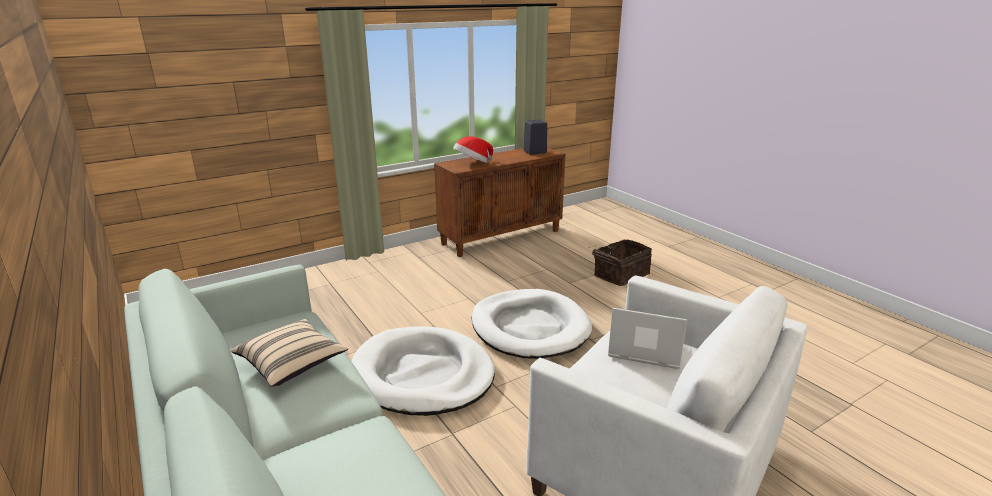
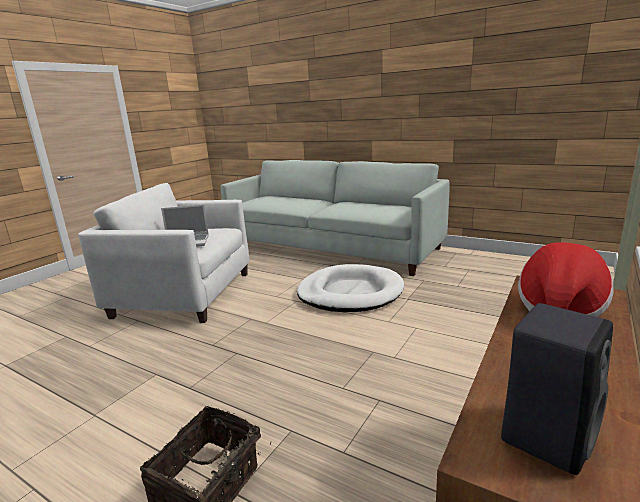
camera: 155 degrees right, 5 degrees down
(292, 364) = (361, 207): beige pillow -> none
(529, 328) = (302, 346): white dog bed -> none

